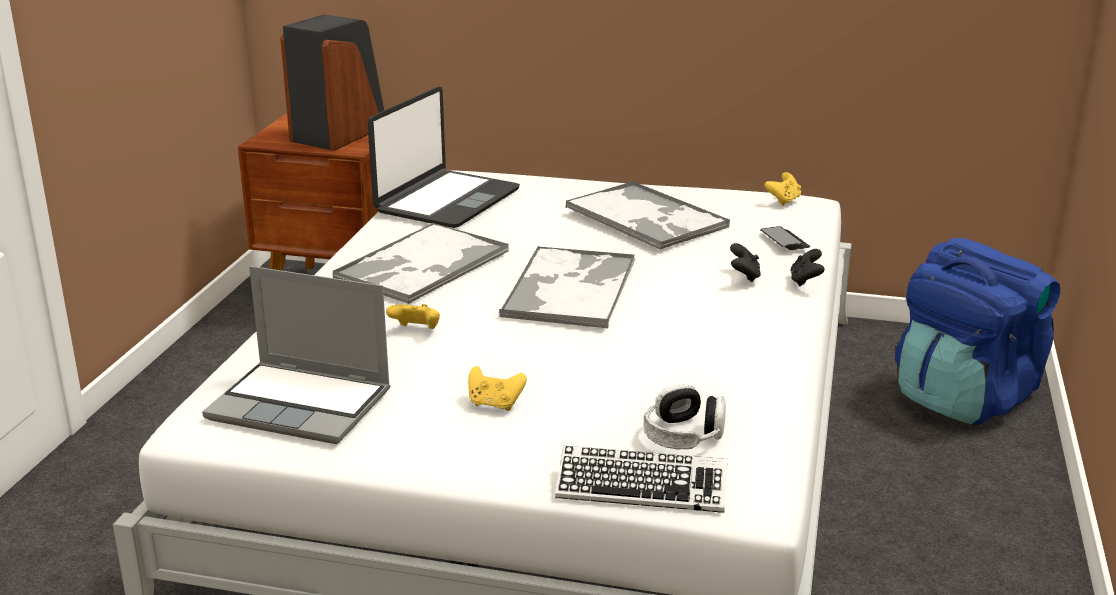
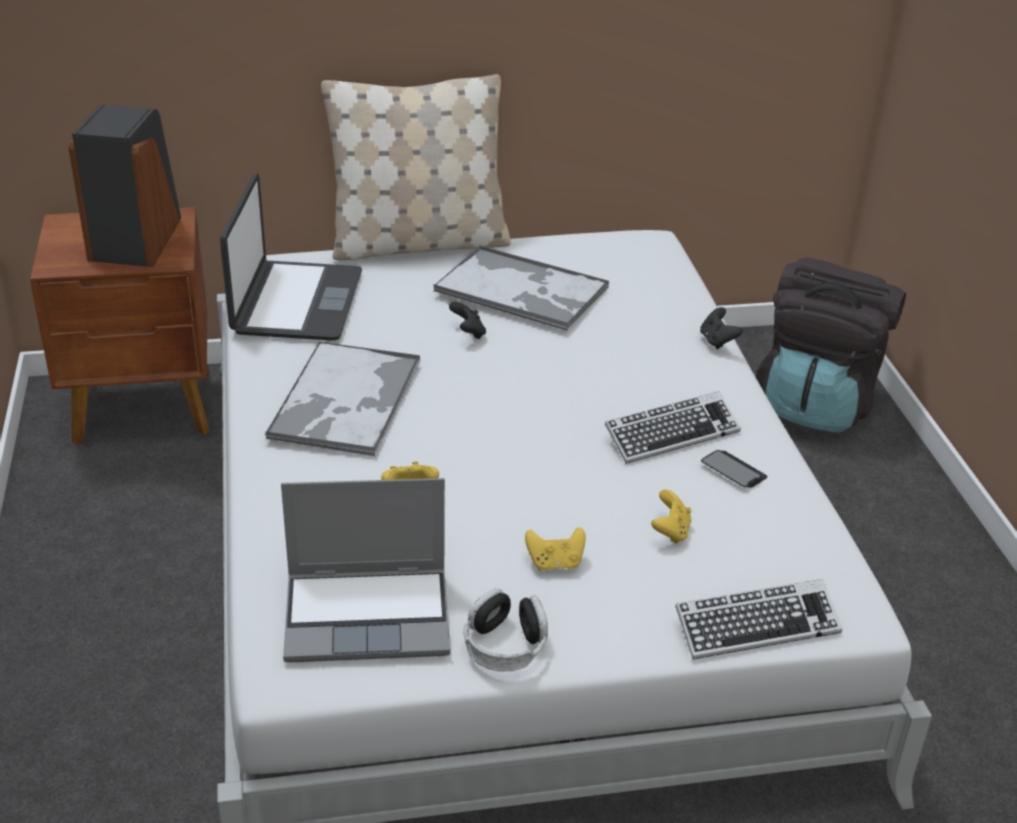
camera: 25 degrees left, 10 degrees up
(570, 288) = (517, 398): tray -> none
(588, 178) = (418, 243): none -> beige pillow
(684, 435) = (746, 553): headphones -> headphones (505, 645)
(694, 338) = (671, 434): none -> keyboard
(744, 276) = (662, 347): black game controller -> black game controller (468, 333)
(783, 201) = (631, 243): yellow game controller -> yellow game controller (670, 531)
(784, 240) = (668, 294): phone -> phone (733, 470)
(964, 397) = (817, 403): blue backpack -> black backpack

